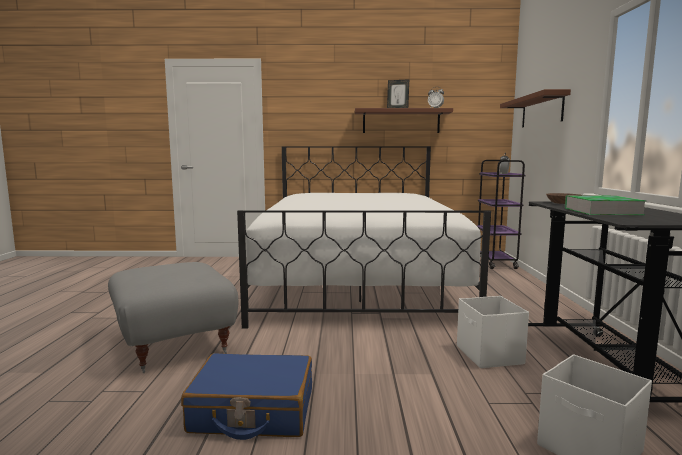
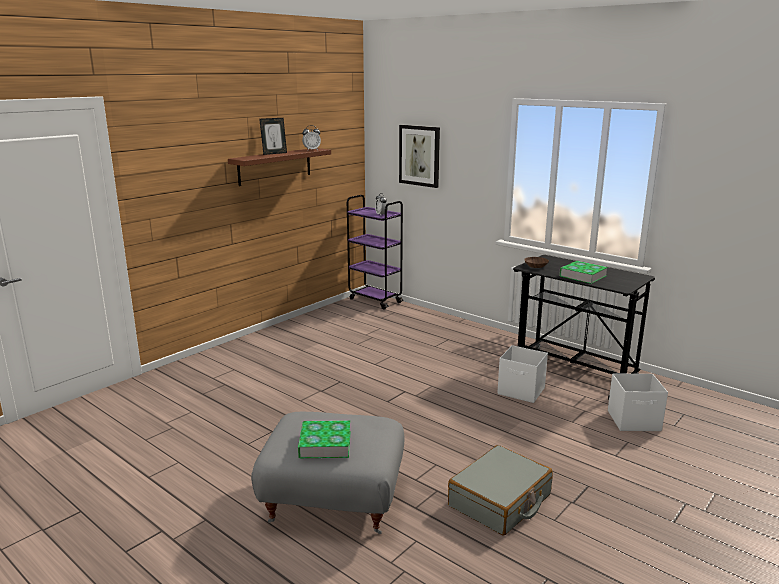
camera: 50 degrees left, 10 degrees up
(149, 273) = (325, 444): none -> book
(253, 411) = (500, 501): blue suitcase -> grey suitcase
(358, 283) = (323, 368): white bed -> none
(541, 111) = (419, 155): brown shelf -> picture

